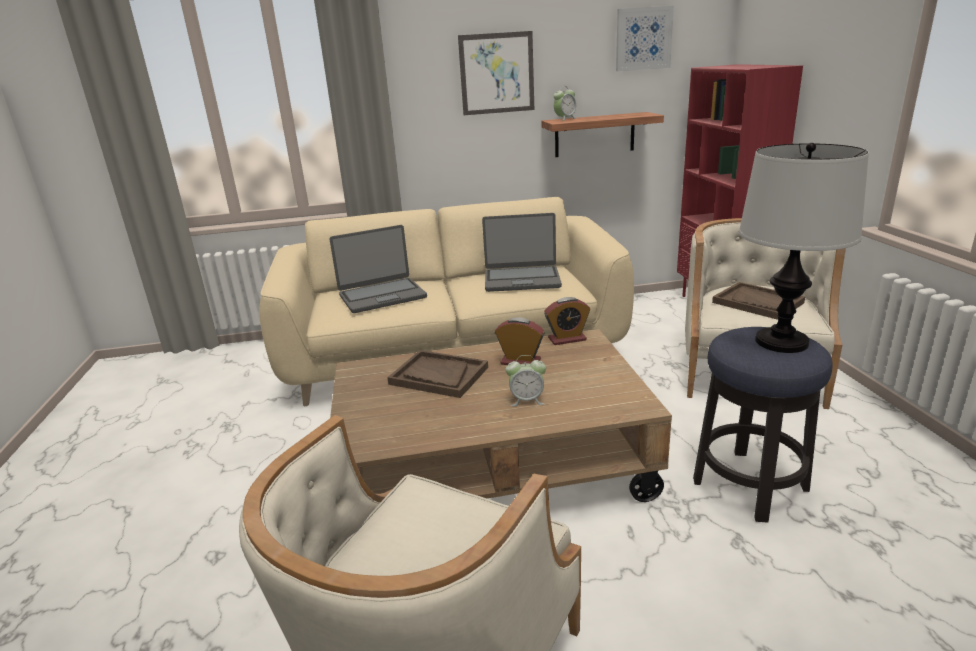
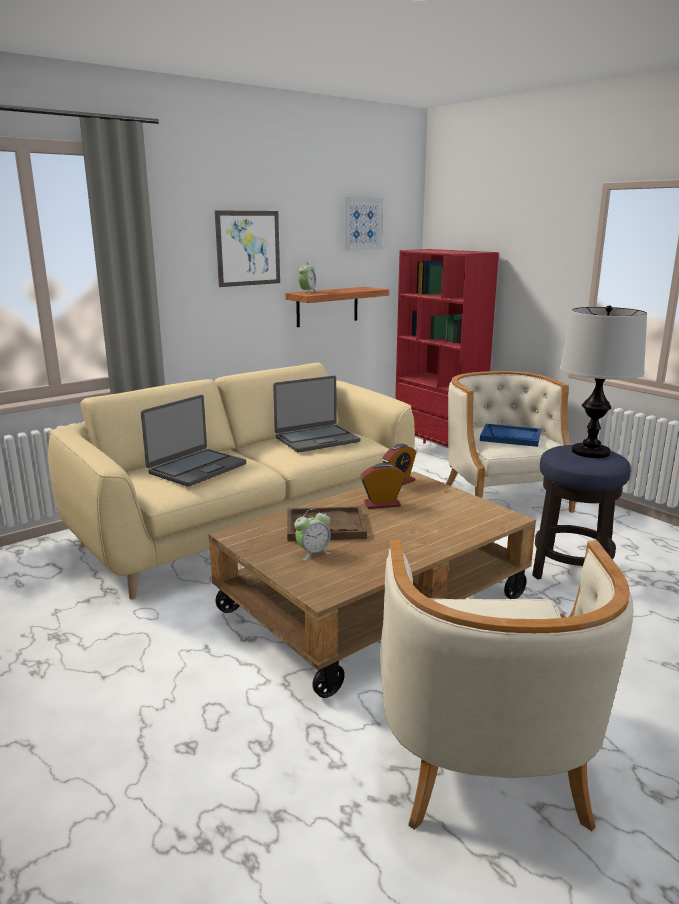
camera: 30 degrees left, 5 degrees down
(527, 400) = (423, 530): alarm clock -> alarm clock (313, 553)
(758, 303) = (510, 437): brown tray -> blue tray

